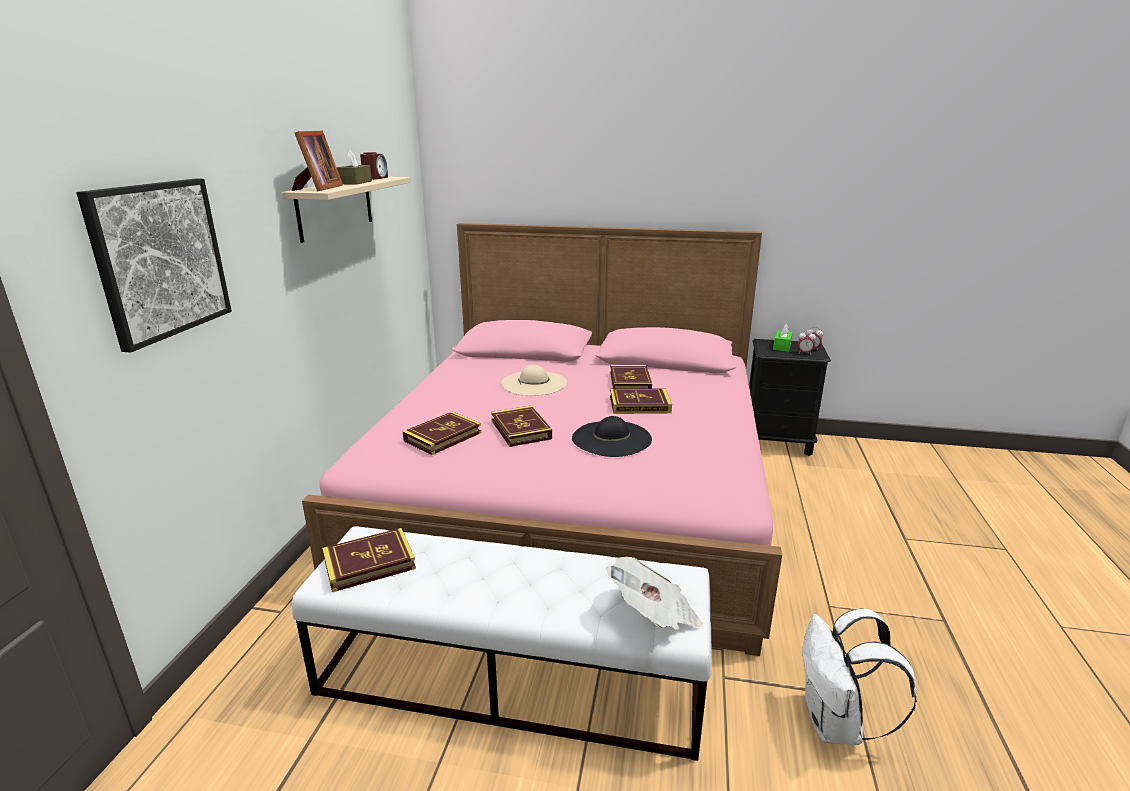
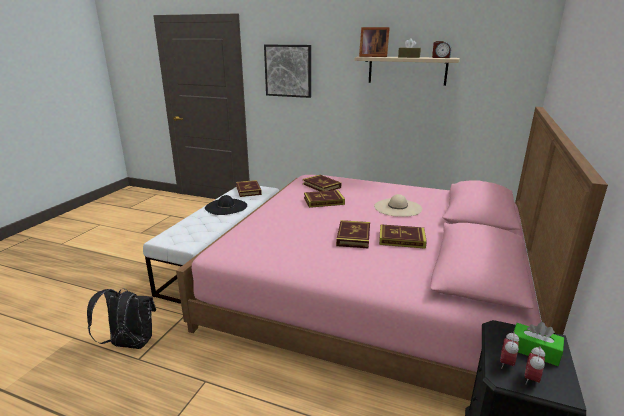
camera: 100 degrees right, 0 degrees up
(611, 438) = (302, 222): black hat -> black hat (226, 207)
(653, 614) = (173, 234): newspaper -> none
(836, 724) = (130, 344): white backpack -> black backpack

